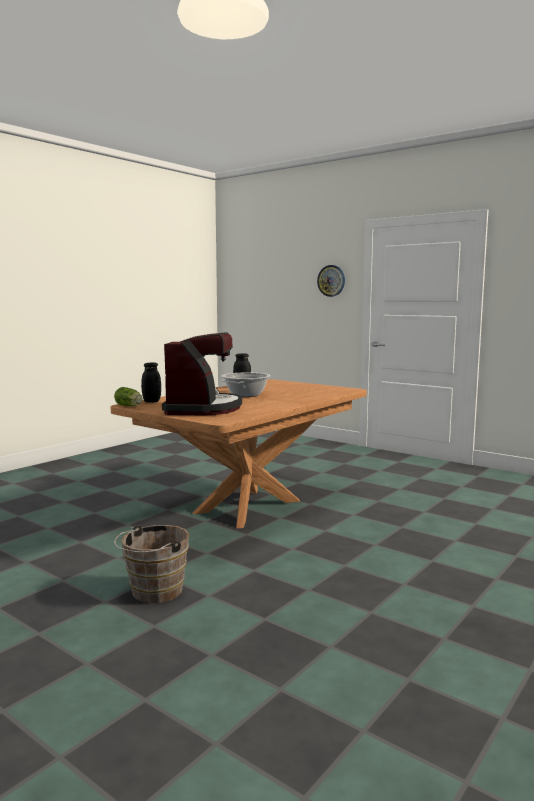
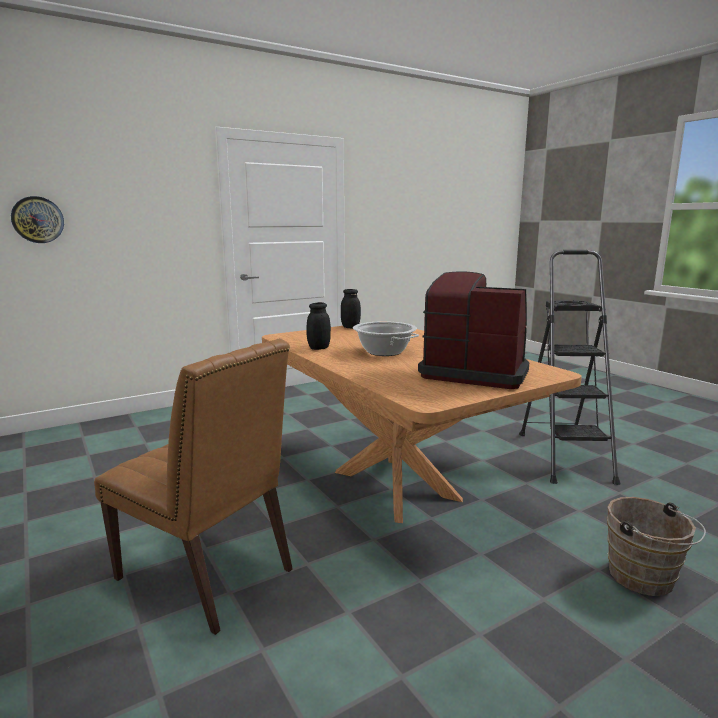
camera: 70 degrees left, 5 degrees up
(118, 482) = (204, 574): none -> brown chair
(129, 406) = (436, 402): lettuce -> none
(151, 401) = (402, 390): black jar -> black jar (350, 327)
(331, 280) = (173, 201): wall clock -> wall clock (38, 220)
(378, 564) = (563, 455): none -> step ladder

